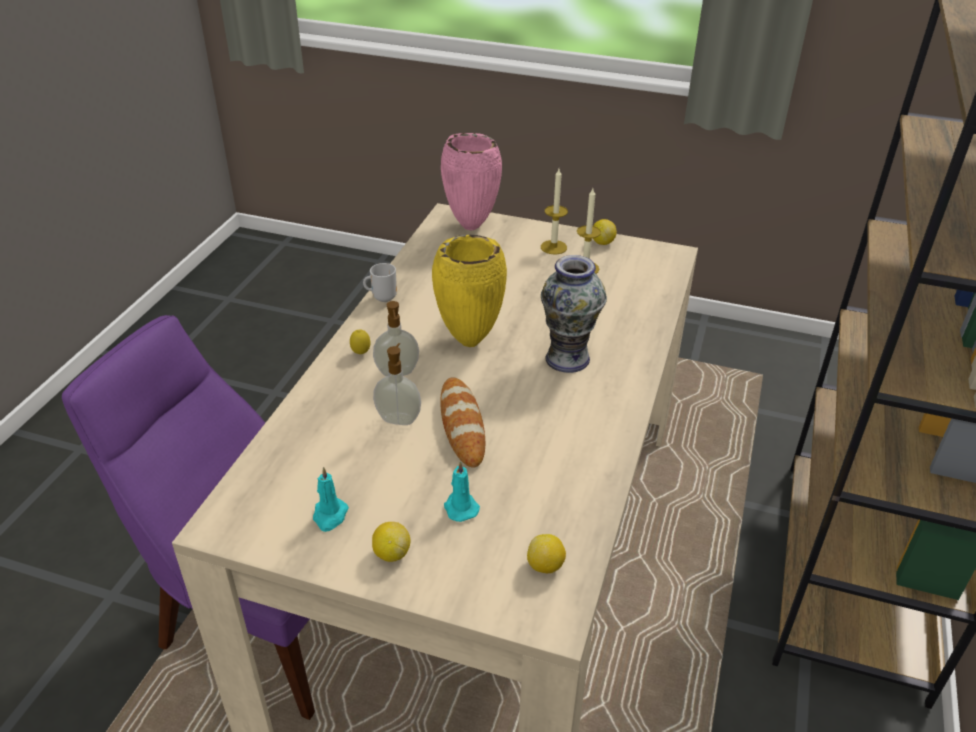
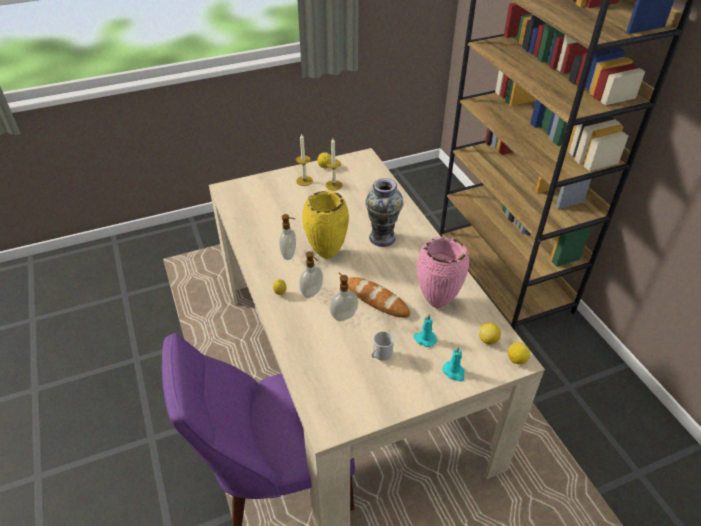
camera: 40 degrees left, 5 degrees up
(330, 516) = (374, 384): turquoise candle -> turquoise candle (454, 372)
(382, 297) = (250, 256): mug -> mug (380, 356)
(391, 553) = (423, 380): lemon -> lemon (516, 359)
(427, 318) = (289, 254): none -> soap dispenser
(472, 226) = (247, 189): pink vase -> pink vase (437, 303)

